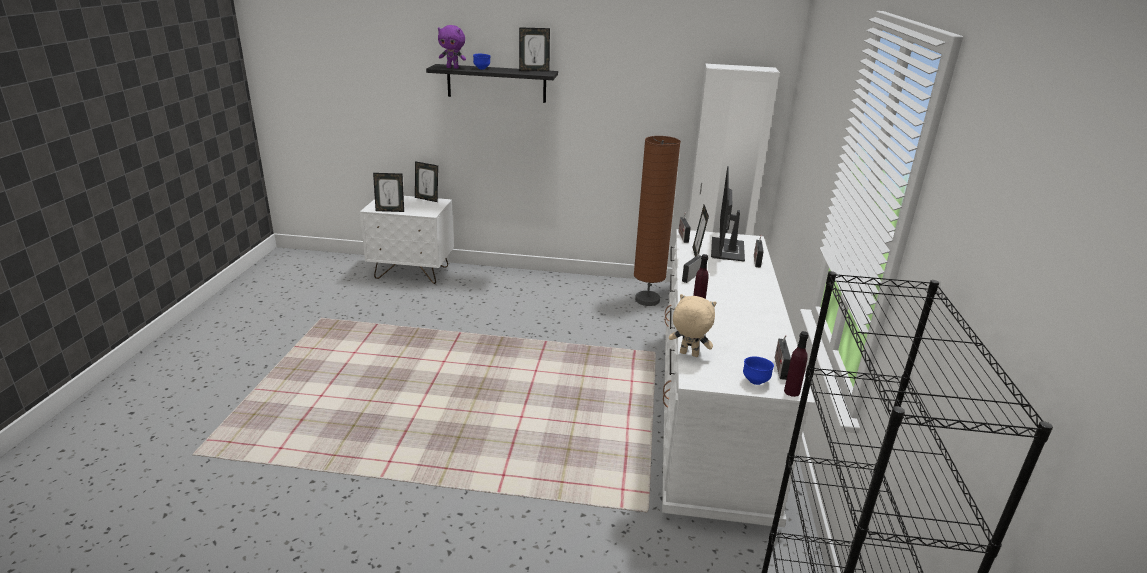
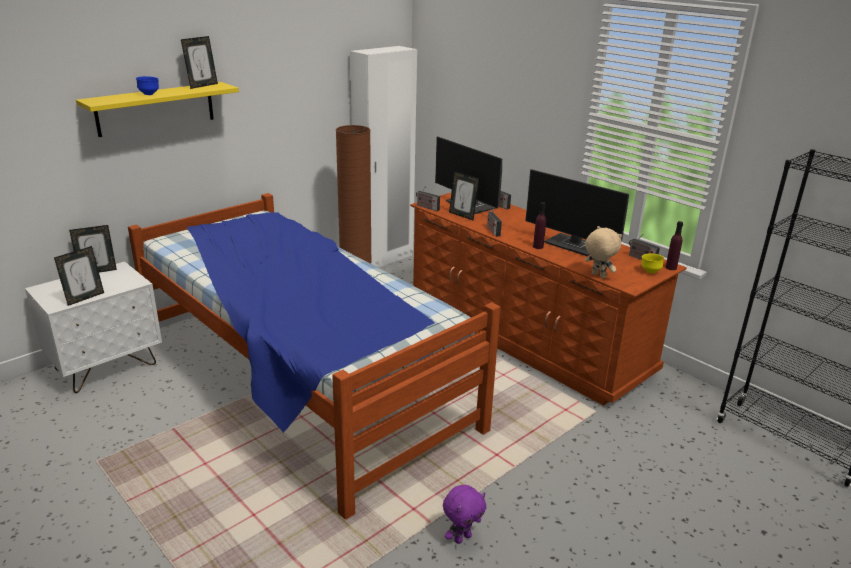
camera: 50 degrees left, 0 degrees up
(453, 68) = (116, 99): purple plush toy -> purple plush toy (462, 537)
(487, 340) = (300, 380): none -> bed
(496, 83) = (156, 109): black shelf -> yellow shelf
(688, 354) = (598, 276): beige plush toy -> beige plush toy turned 75 degrees clockwise
(710, 414) = (524, 337): white dresser -> brown dresser
(738, 322) = (574, 245): none -> monitor
(755, 381) = (650, 271): blue bowl -> yellow bowl

